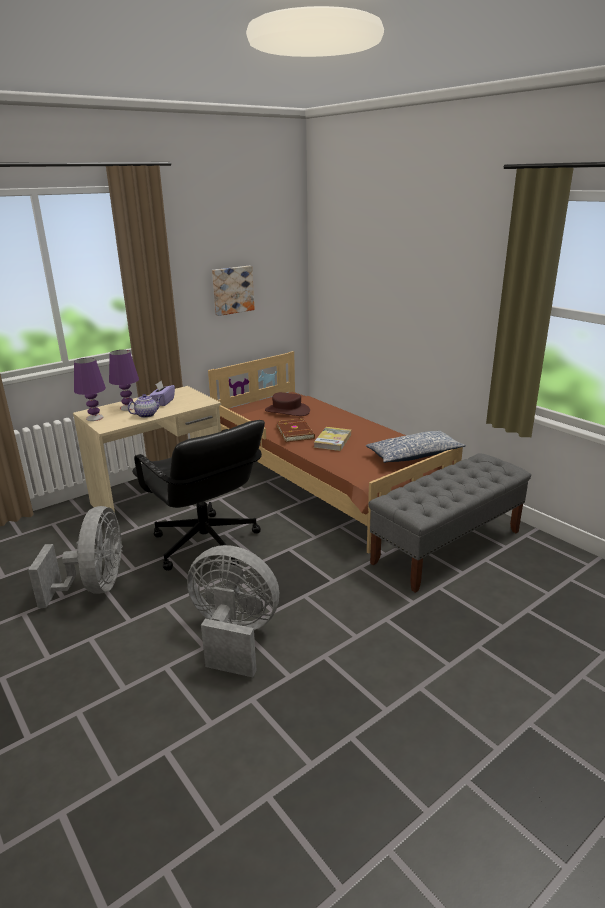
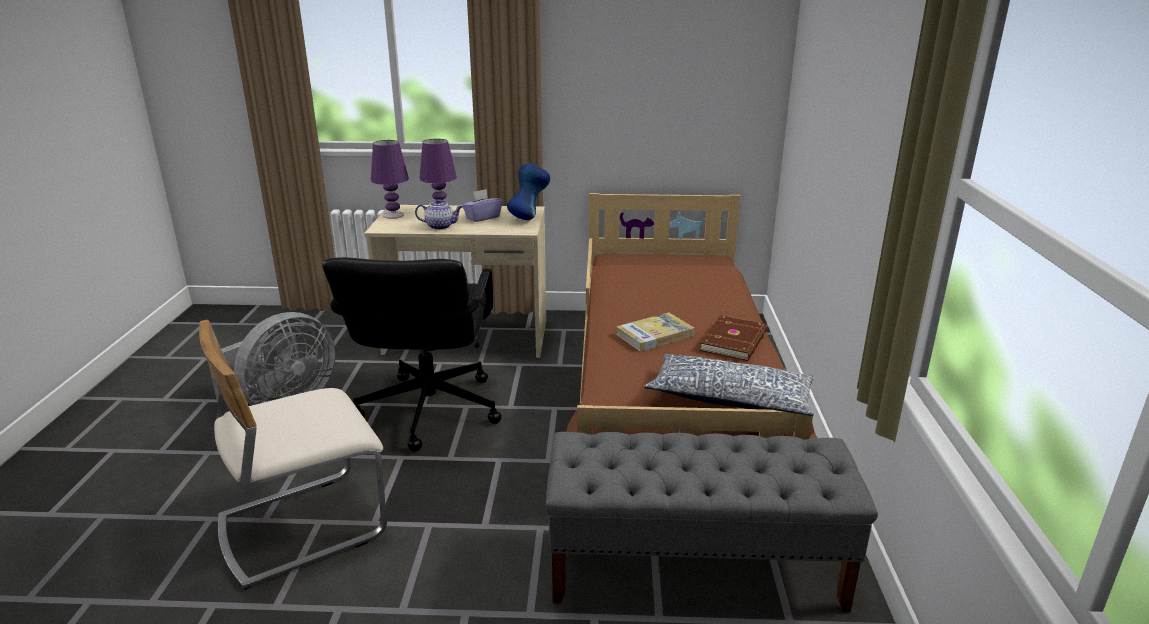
camera: 40 degrees right, 0 degrees up
(194, 394) = (529, 218): none -> blue vase
(232, 290) = (646, 87): picture -> none
(234, 636) = (302, 526): grey fan -> beige chair
(287, 411) = (668, 277): brown hat -> none
(295, 432) = (630, 307): brown book -> brown book (735, 341)

